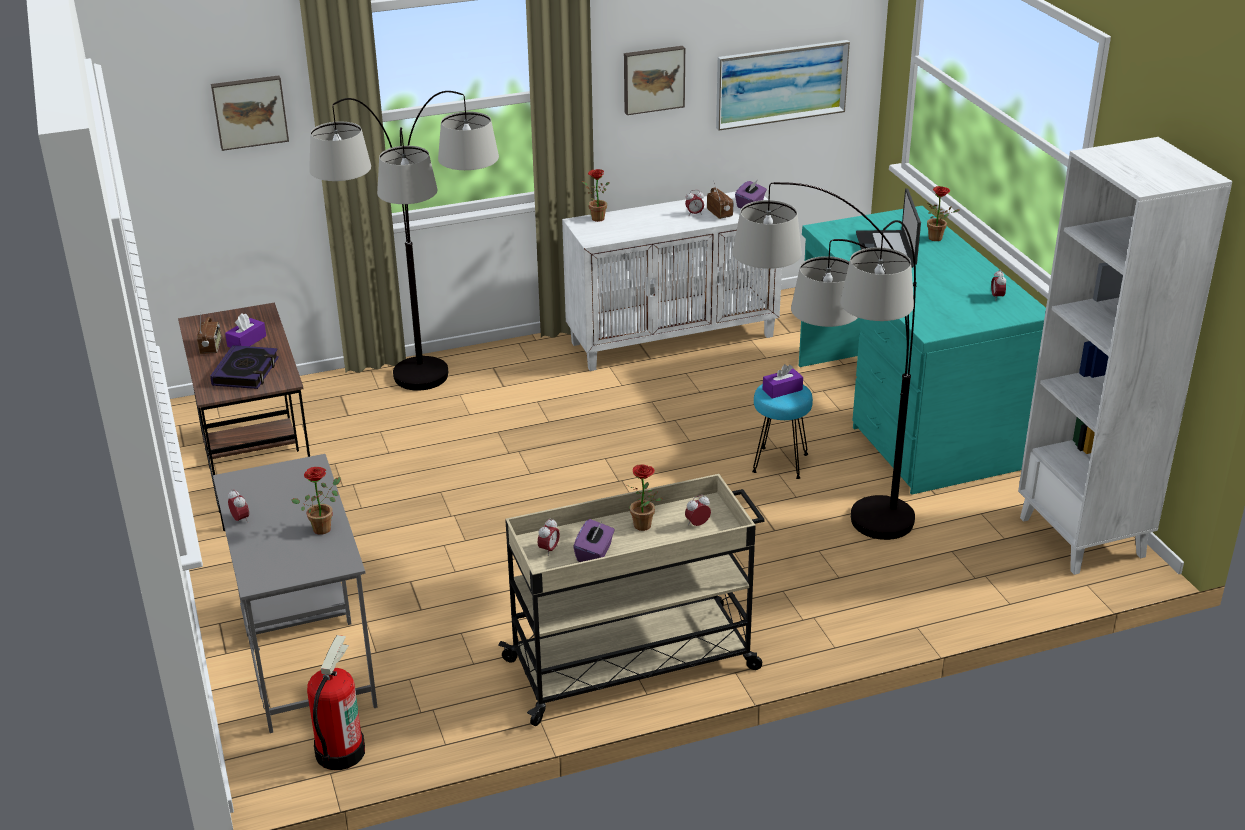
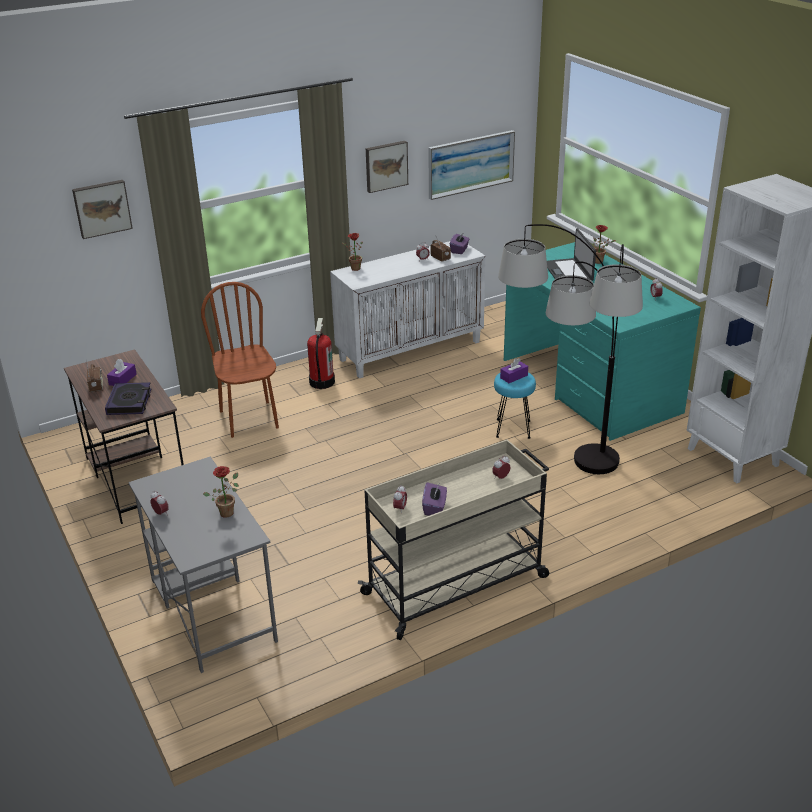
camera: 10 degrees left, 0 degrees up
(339, 751) = (259, 679): fire extinguisher -> fire extinguisher (321, 382)
(427, 412) = (249, 419): floor lamp -> brown chair
(646, 526) = (464, 483): potted plant -> none

